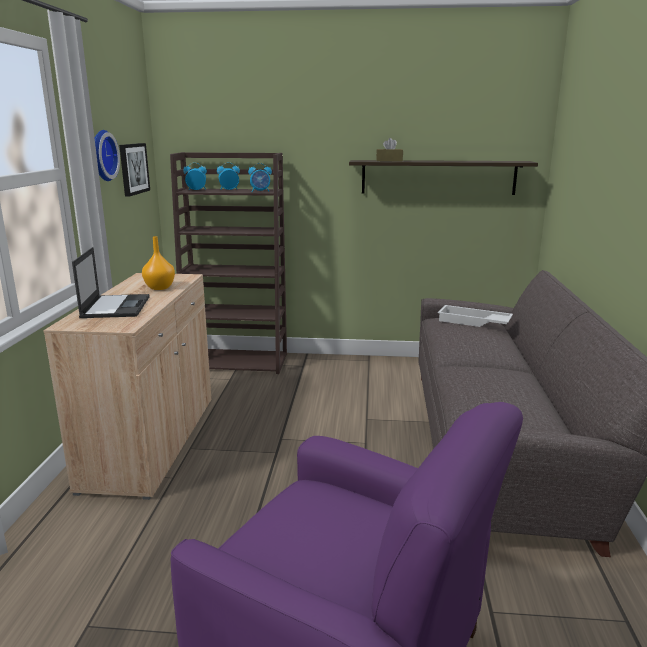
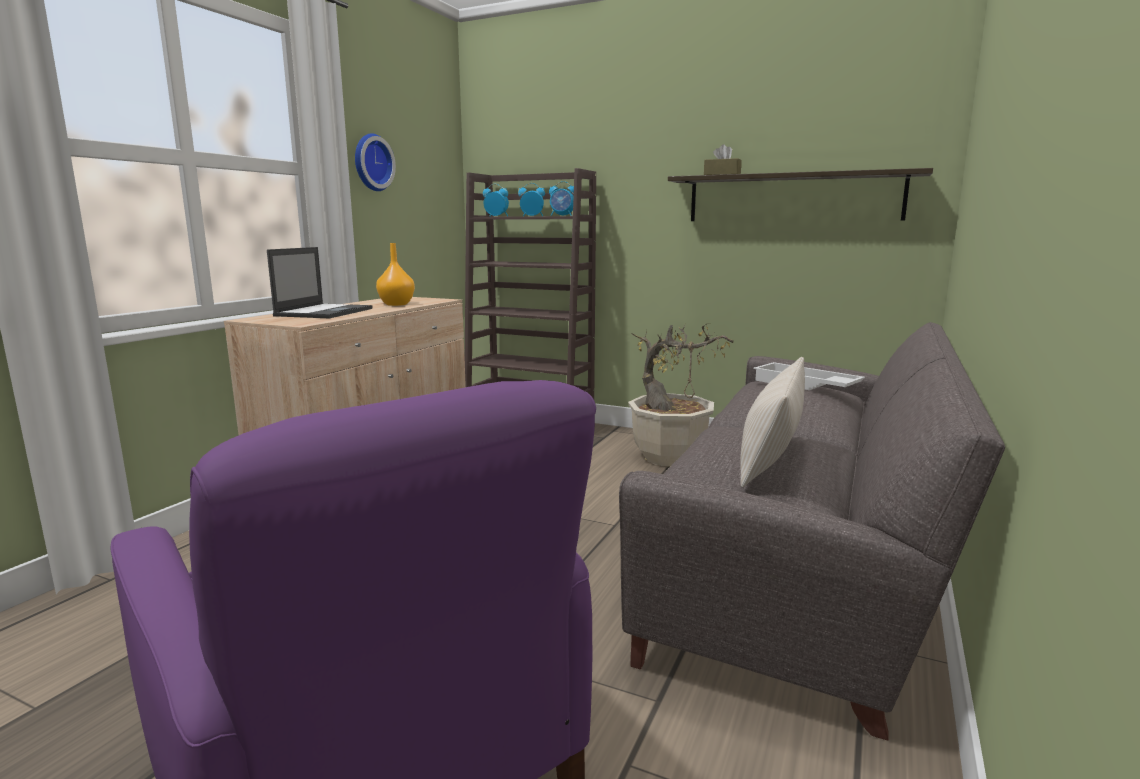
camera: 20 degrees right, 5 degrees down
(133, 169) = (424, 188): picture -> none
(364, 377) = (670, 457): none -> potted plant
(508, 392) = (771, 456): none -> beige pillow

